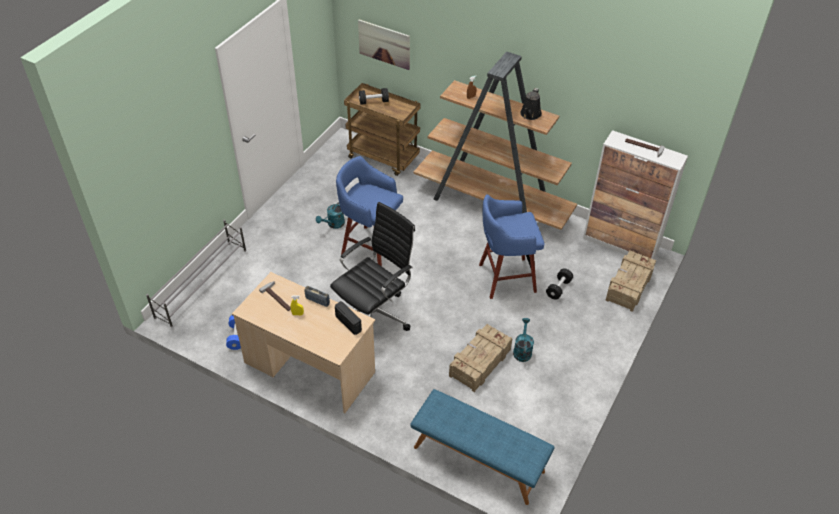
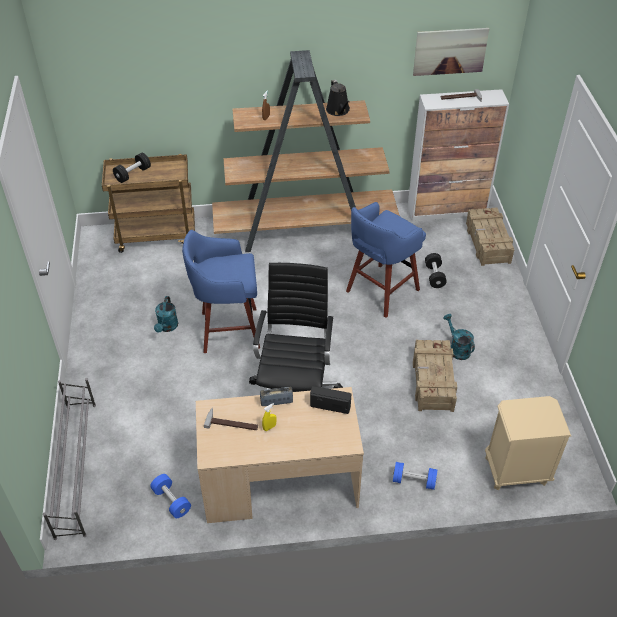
camera: 35 degrees left, 0 degrees up
(384, 44) = (125, 101): picture -> picture (450, 51)
(399, 420) = (414, 481): none -> blue dumbbell
(478, 459) = (515, 471): blue bench -> beige nightstand

